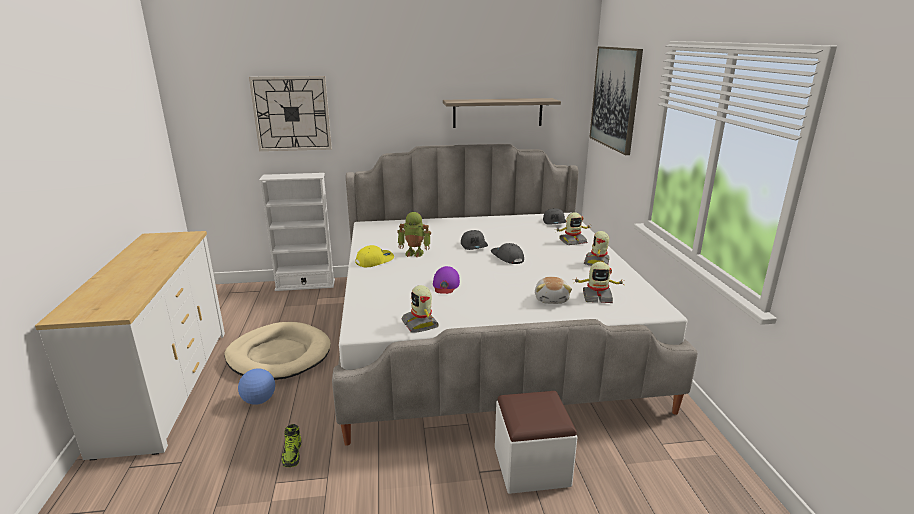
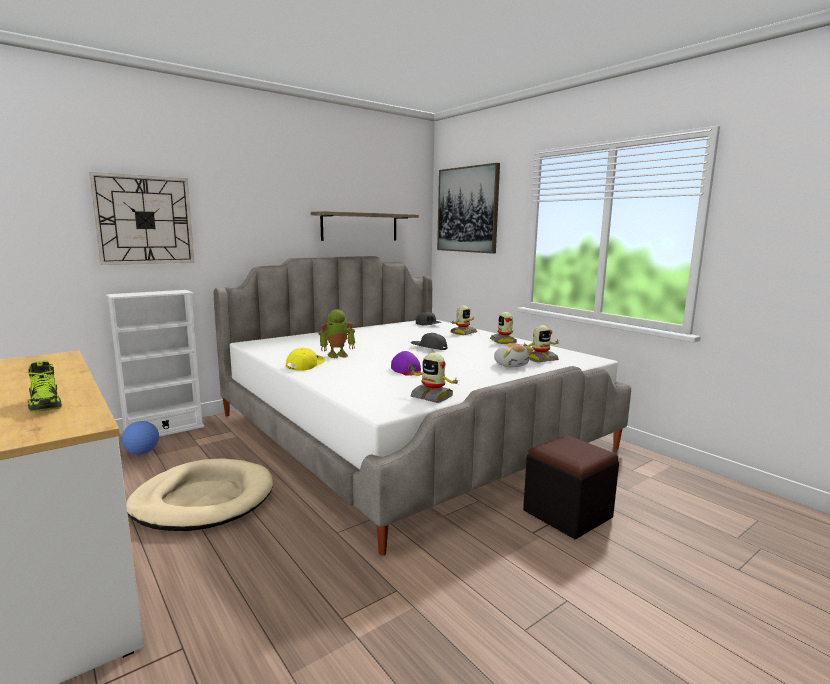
camera: 30 degrees left, 10 degrees down
(259, 400) = (226, 548): football -> football (142, 452)
(292, 454) = (331, 584): shoe -> shoe (46, 404)
(474, 246) = (386, 344): grey cap -> none
(531, 466) = (567, 514): white ottoman -> black ottoman

